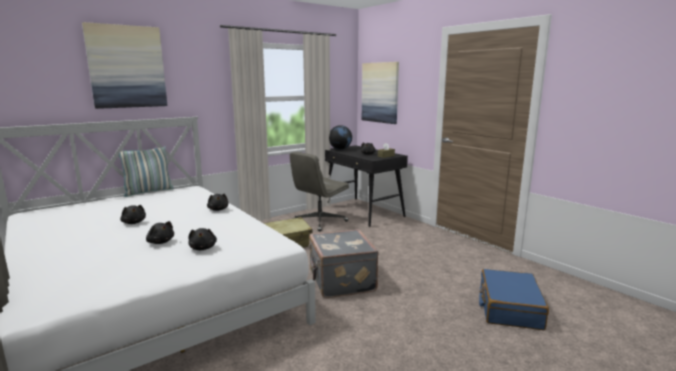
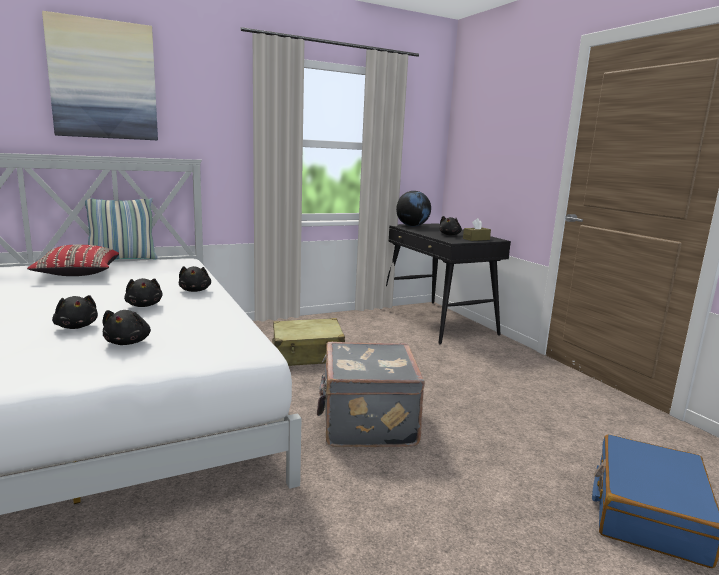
camera: 10 degrees right, 0 degrees up
(127, 206) = (78, 274): none -> red pillow
(134, 222) = (65, 296): black plush toy -> black plush toy (144, 305)
(319, 222) = (368, 329): grey office chair -> none
(380, 92) = (479, 144): picture -> none

